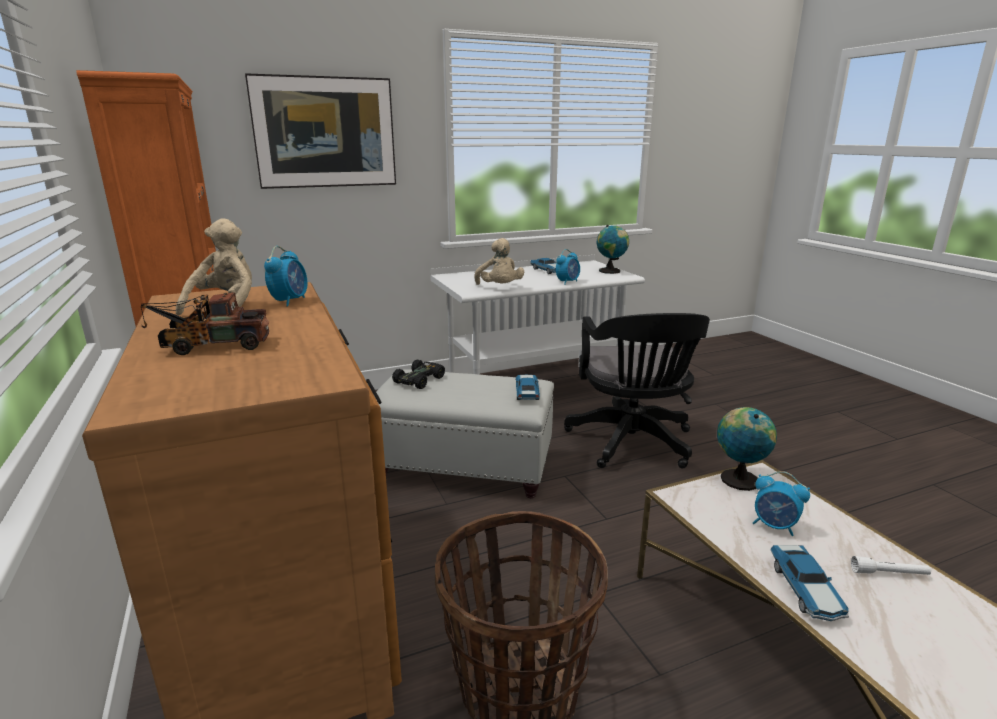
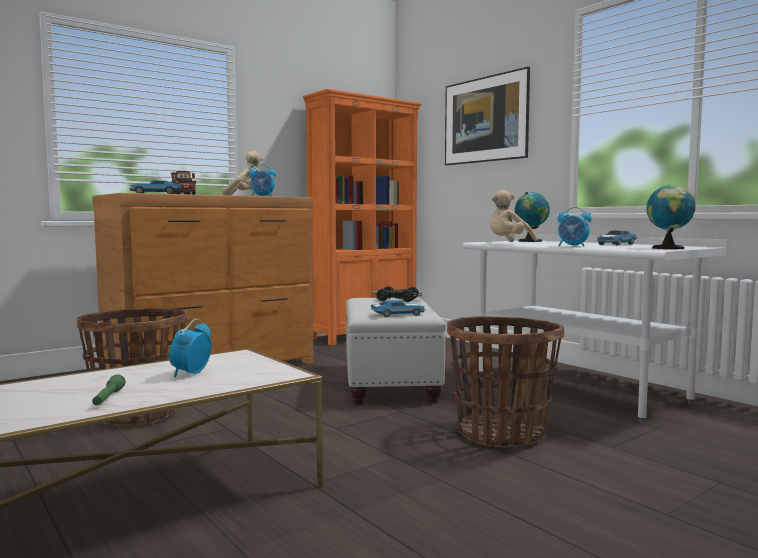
camera: 75 degrees right, 15 degrees down
(632, 444) = (501, 434): black office chair -> basket
(738, 478) = (274, 367): globe -> globe (531, 241)
(806, 590) = (99, 376): toy car -> toy car (155, 194)
(889, 573) = (108, 398): white flashlight -> green flashlight

